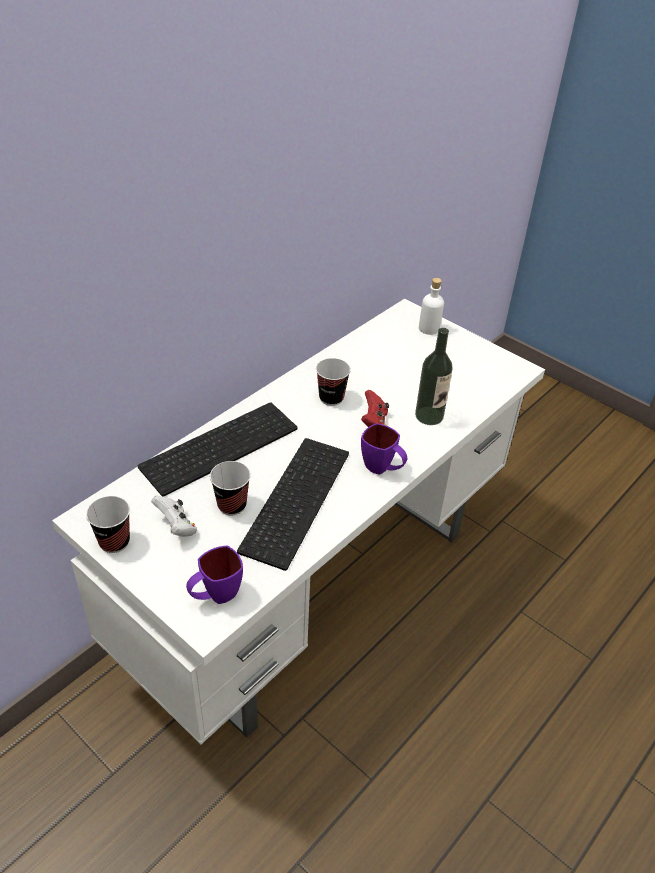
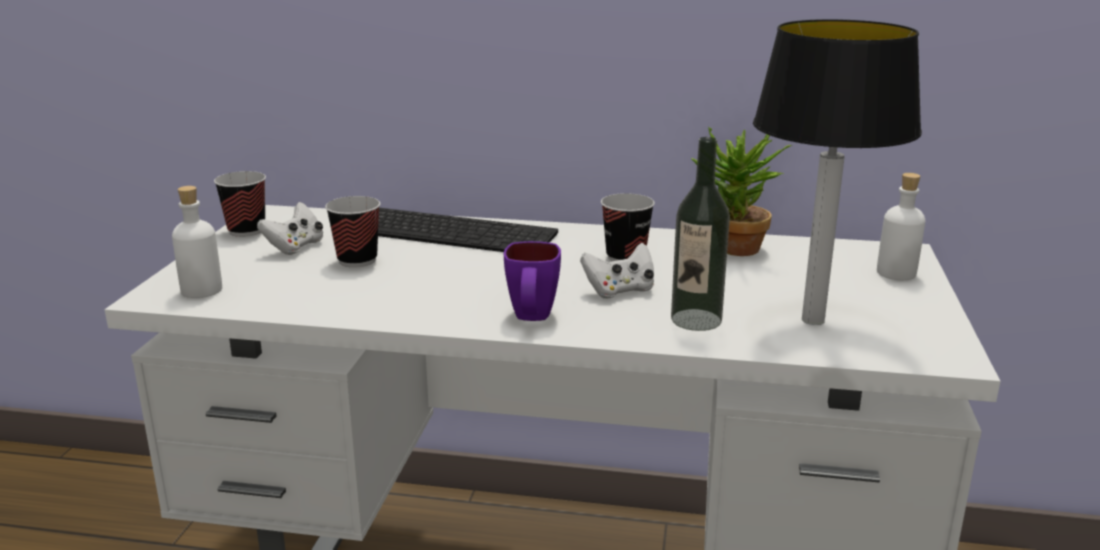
camera: 60 degrees right, 20 degrees down
(215, 596) = (202, 290): purple mug -> white bottle
(294, 498) = (407, 285): keyboard -> none
(357, 359) = (732, 251): none -> potted plant
(374, 422) = (620, 291): red game controller -> white game controller
(458, 382) = (814, 320): none -> table lamp

